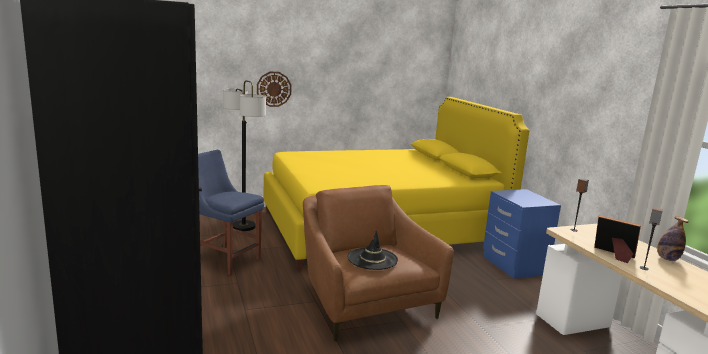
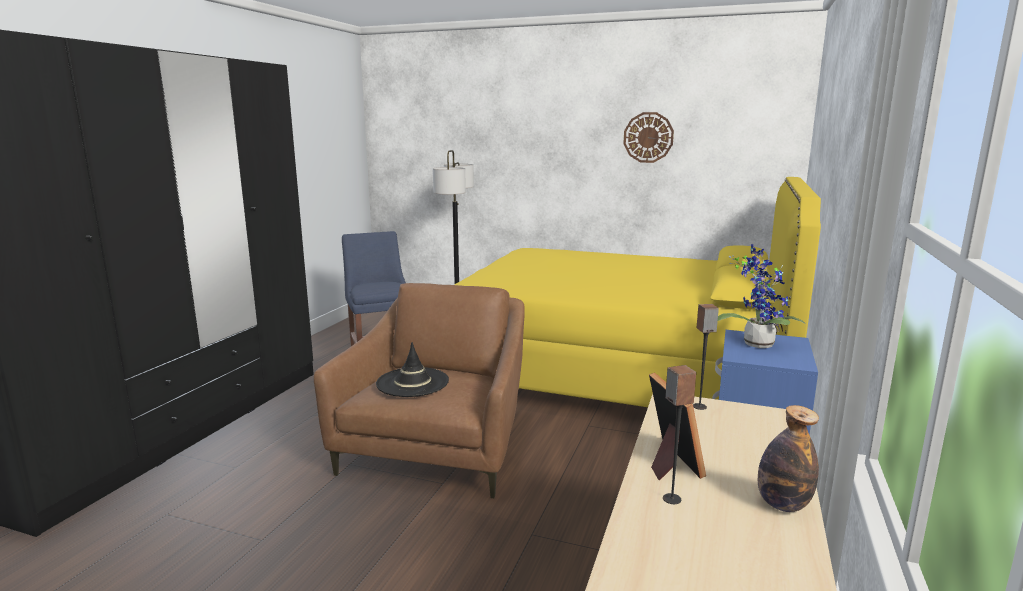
camera: 40 degrees right, 0 degrees up
(274, 89) = (526, 165): wall clock -> wall clock (648, 137)
(516, 195) = (756, 343): none -> potted plant

